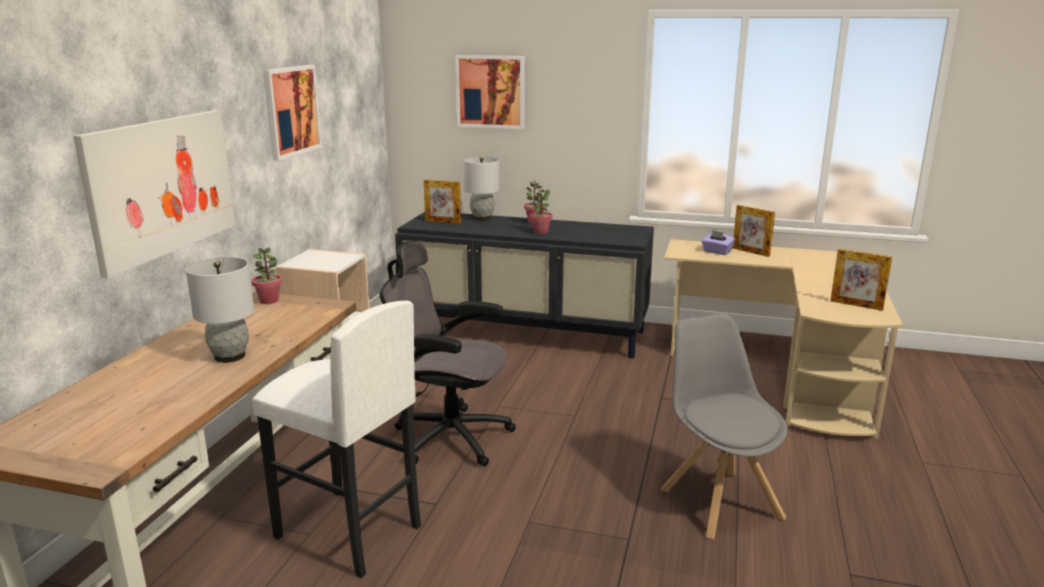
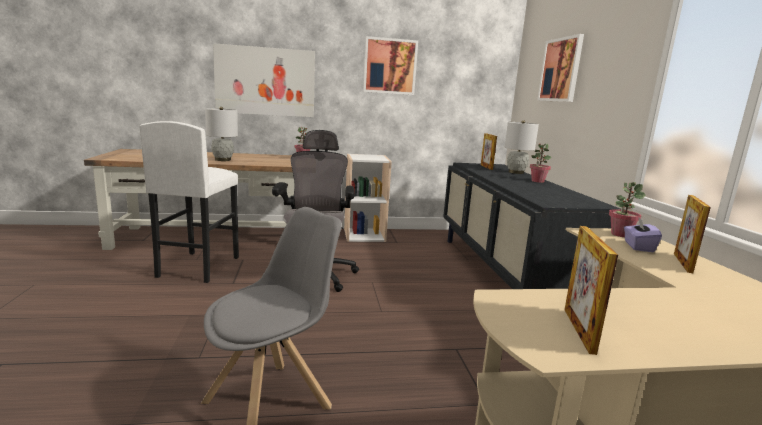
camera: 65 degrees right, 5 degrees down
(540, 232) = (514, 183): potted plant -> potted plant (620, 234)

